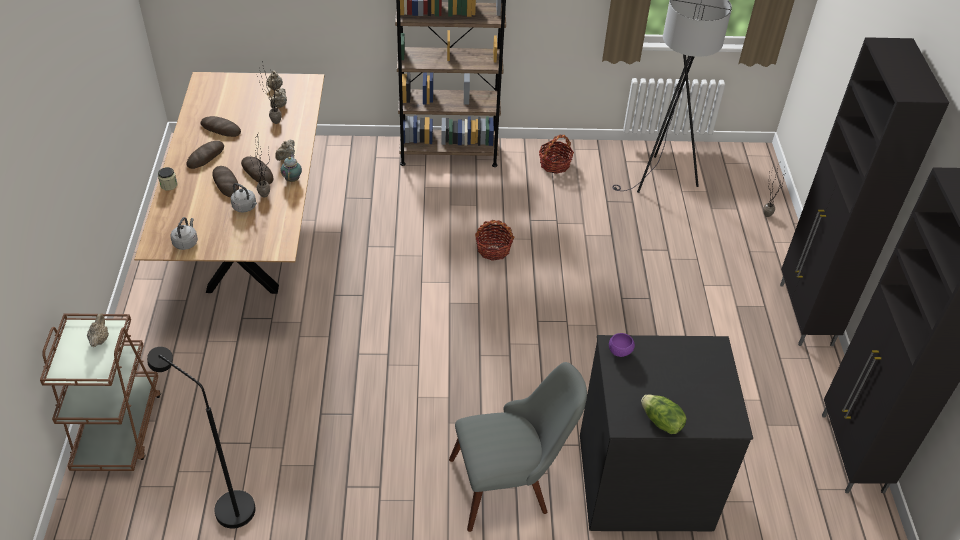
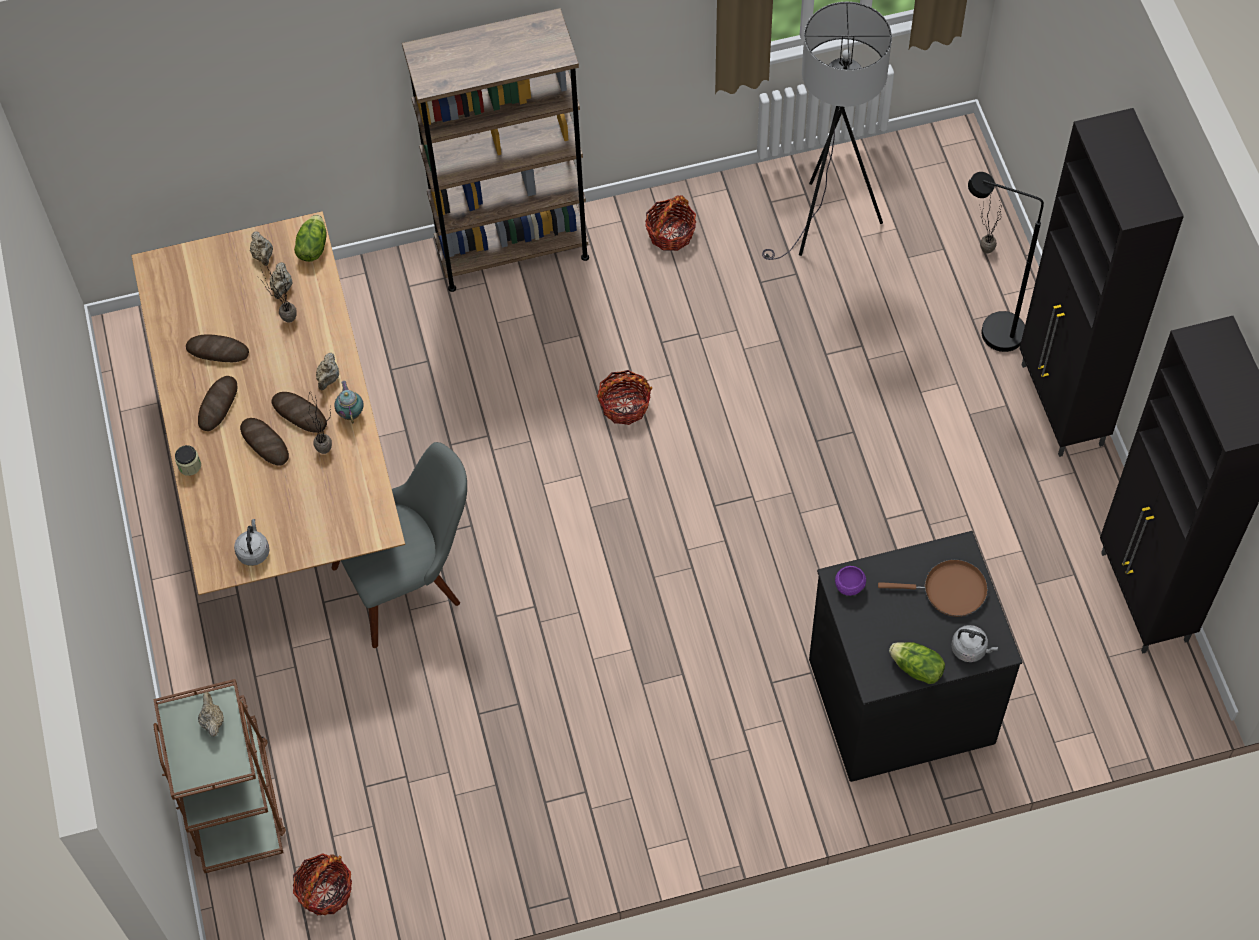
camera: 10 degrees left, 15 degrees up
(154, 509) = (325, 891): none -> basket
(226, 505) = (409, 864): black floor lamp -> black floor lamp (990, 330)
(245, 207) = (307, 476): grey kettle -> grey kettle (970, 649)
(309, 90) = (312, 247): none -> lettuce
(511, 483) = (742, 745): grey chair -> grey chair (411, 578)
(701, 372) = (949, 590): none -> brown frying pan

